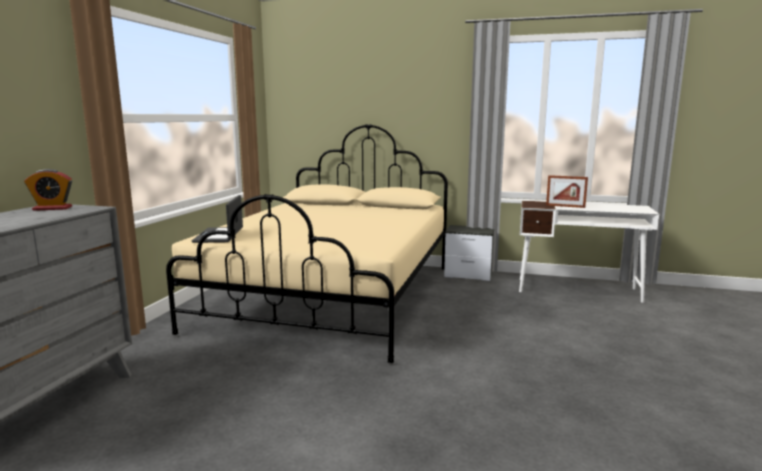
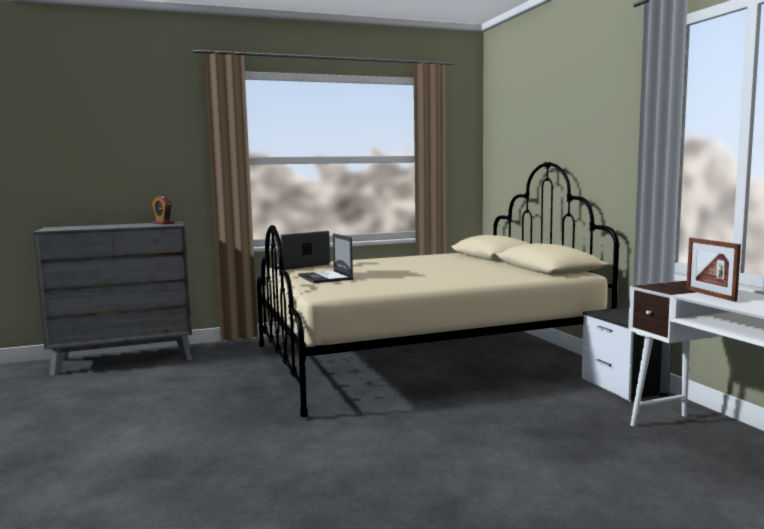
camera: 55 degrees right, 5 degrees down
(305, 240) = (325, 277): none -> laptop

